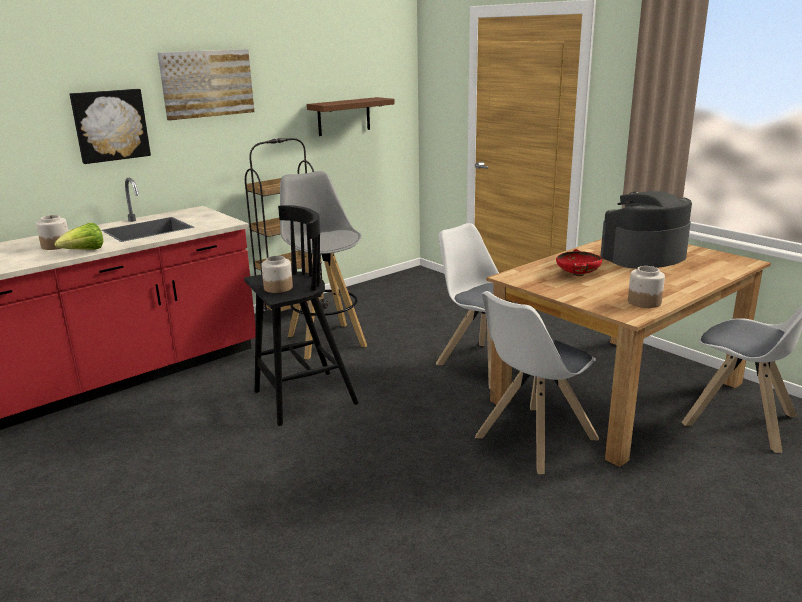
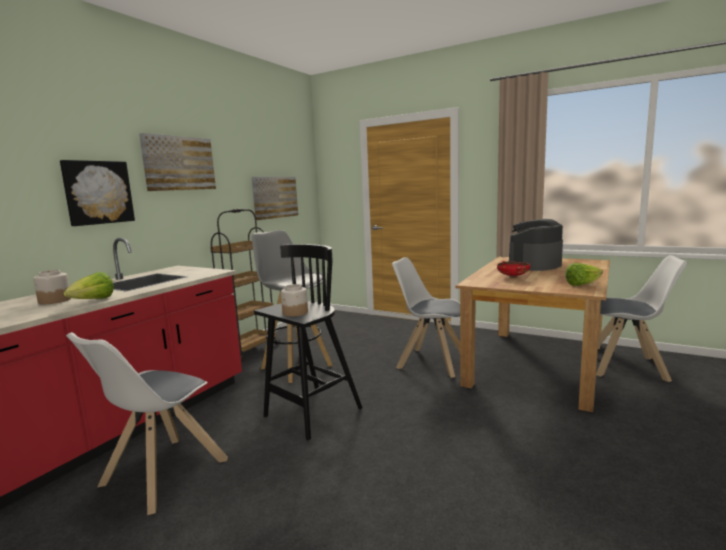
camera: 20 degrees left, 10 degrees down
(344, 116) = (274, 197): brown shelf -> picture
(533, 439) = (517, 406): chair -> chair (161, 474)
(644, 302) = (582, 284): jar -> lettuce

